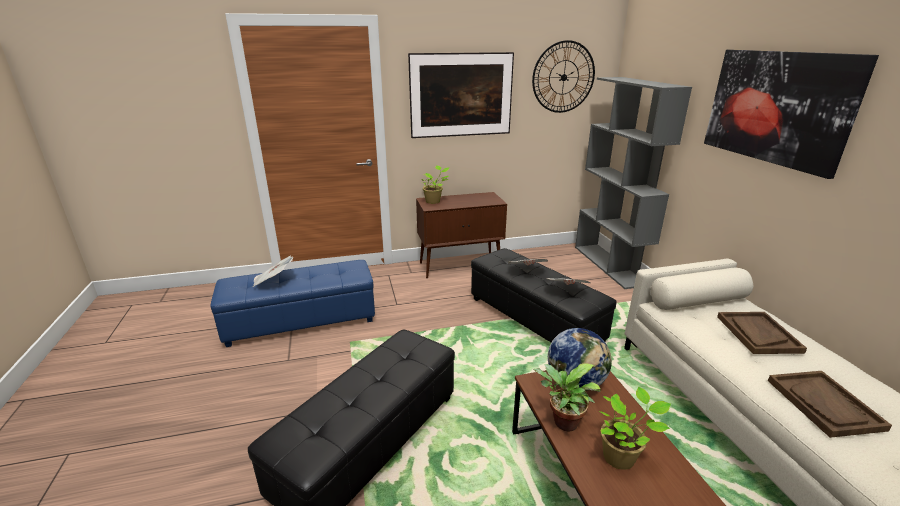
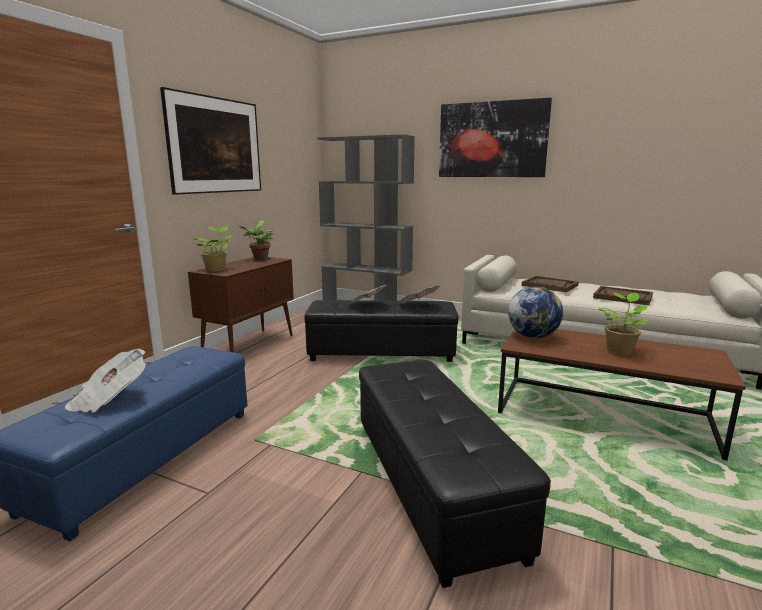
camera: 50 degrees left, 10 degrees down
(562, 423) = (572, 353): potted plant -> potted plant (259, 259)
(563, 77) = (291, 136): wall clock -> none

